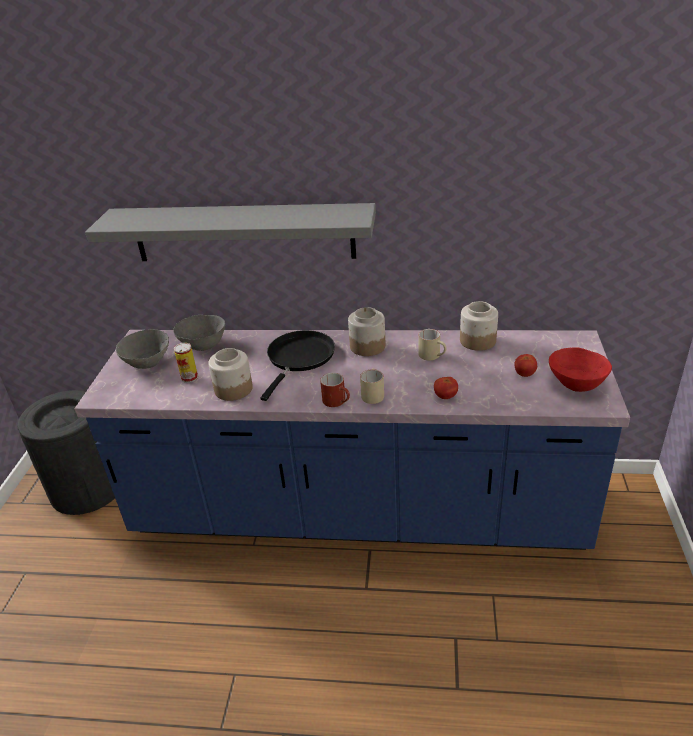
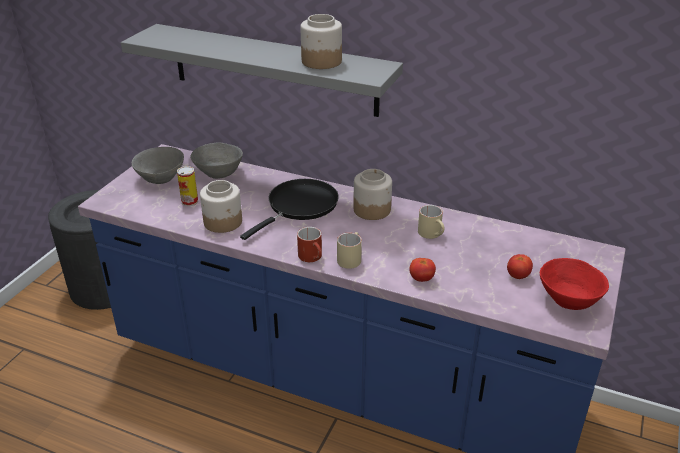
camera: 15 degrees right, 0 degrees up
(477, 341) = (487, 229): jar -> jar (321, 61)

